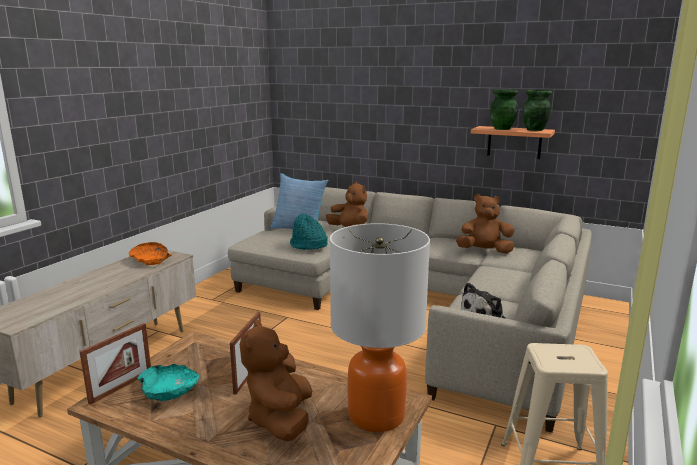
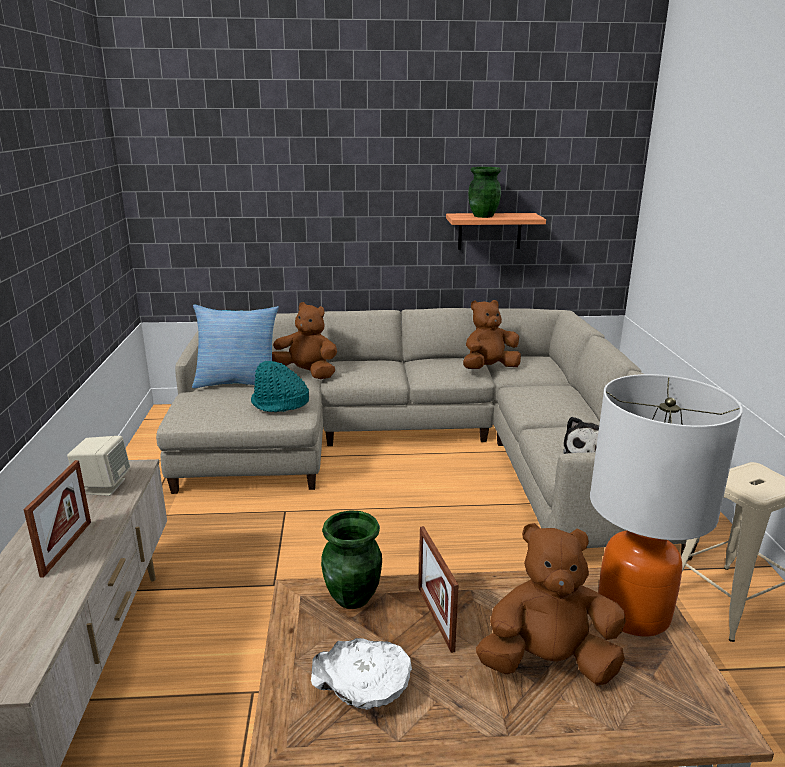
camera: 30 degrees left, 5 degrees up
(121, 387) = (286, 709): picture frame -> picture frame (67, 548)
(151, 261) = (103, 486): orange bowl -> beige speaker
(169, 391) = (363, 685): turquoise bowl -> white bowl
(281, 419) = (548, 662): brown plush toy -> brown plush toy turned 120 degrees clockwise
(535, 129) = (518, 215): green vase -> green vase (353, 598)

